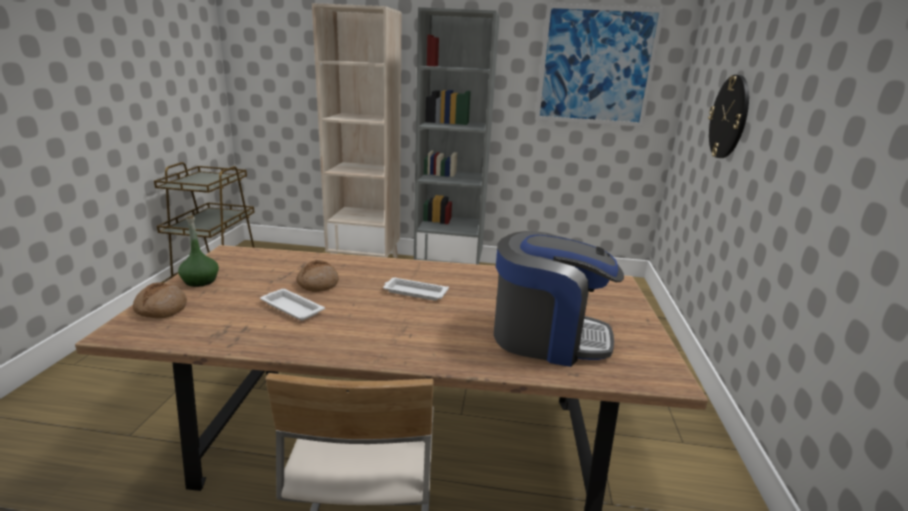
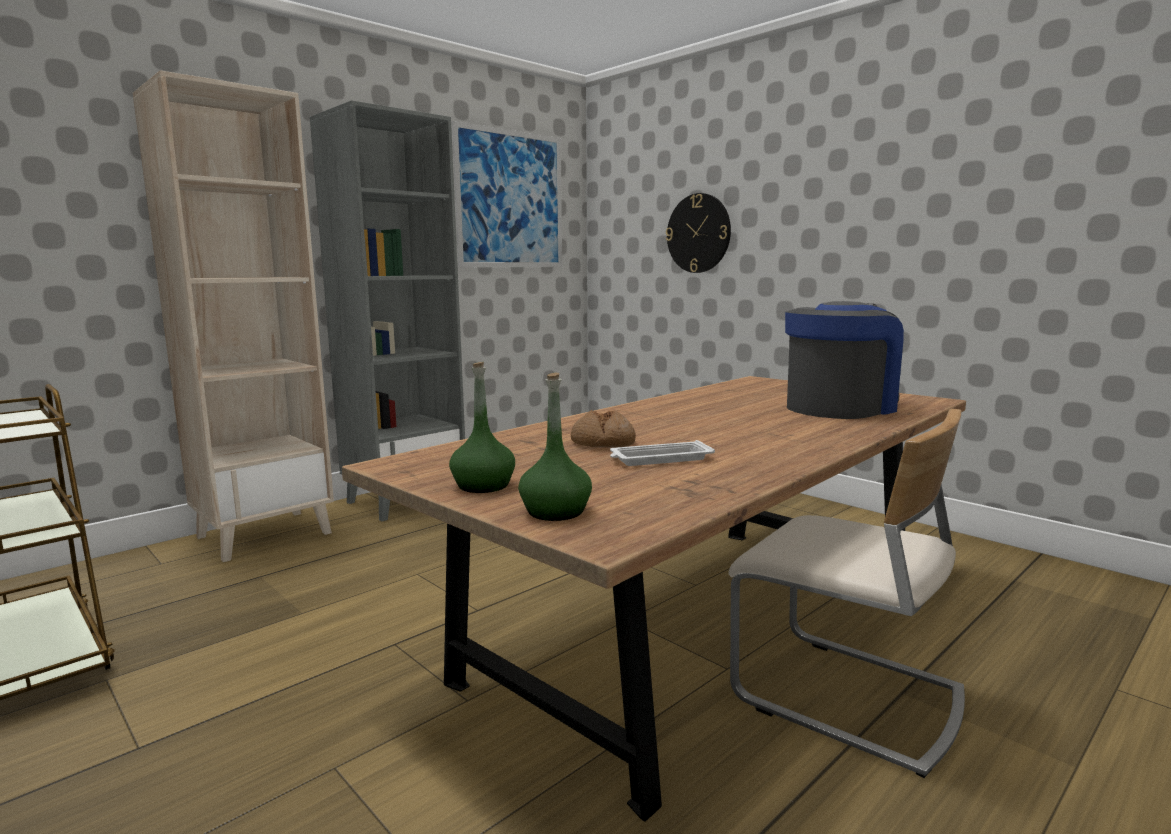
camera: 50 degrees left, 10 degrees down
(161, 309) = (555, 512): bread -> green bottle
(414, 292) = (690, 420): white tray -> none

